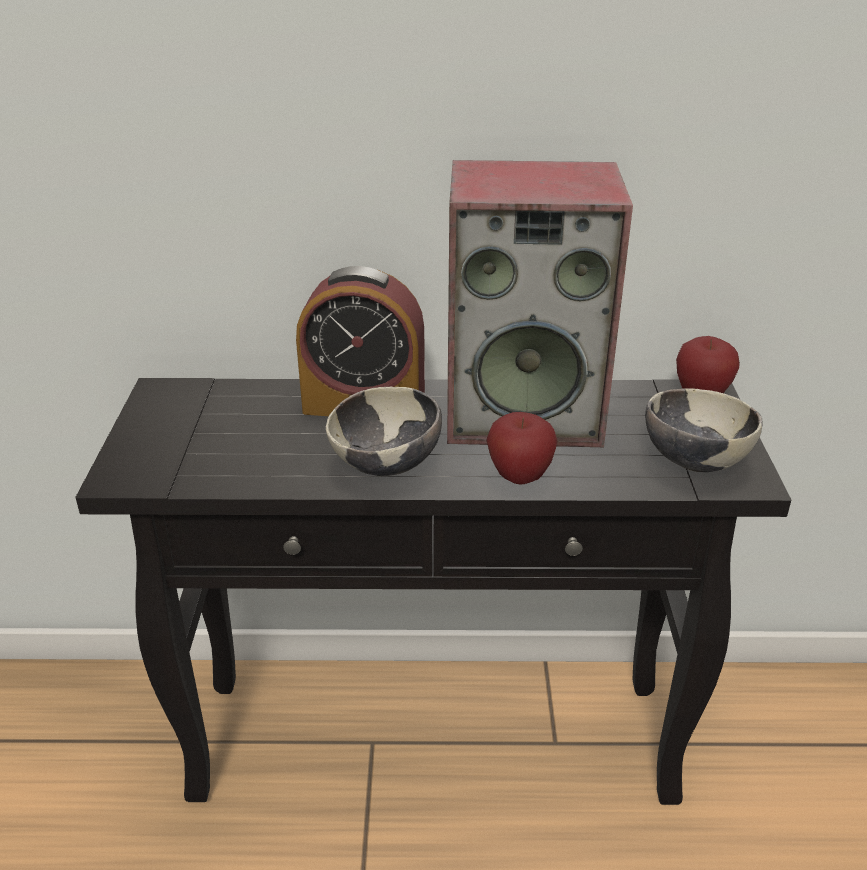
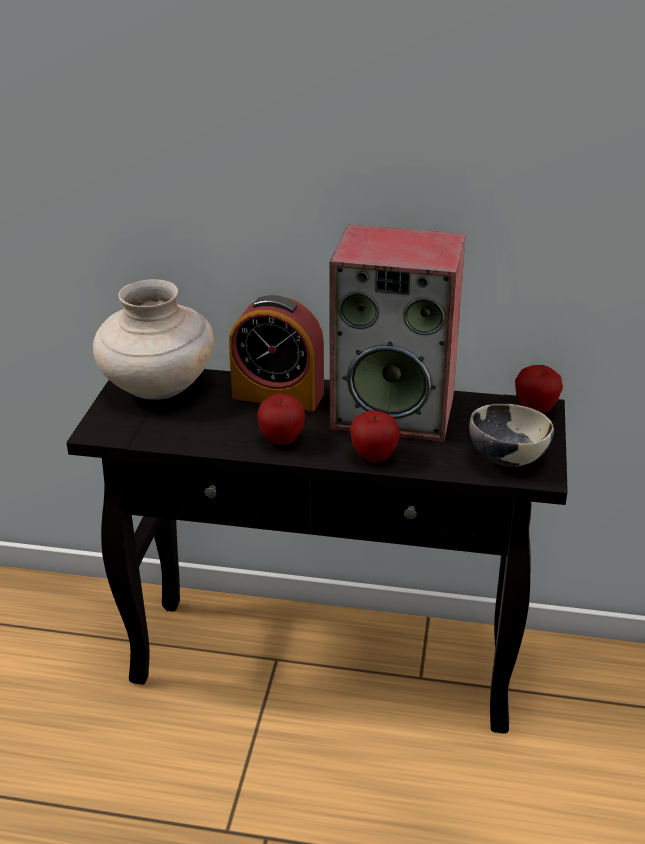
camera: 10 degrees right, 0 degrees up
(197, 409) = (158, 388): none -> beige vase
(386, 465) = (282, 440): bowl -> apple

